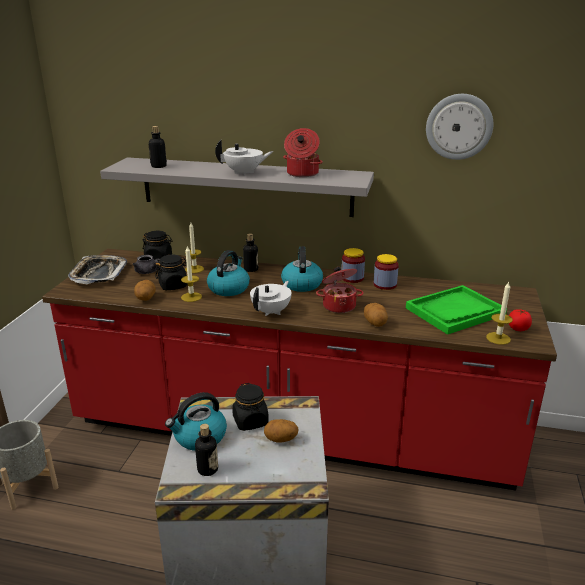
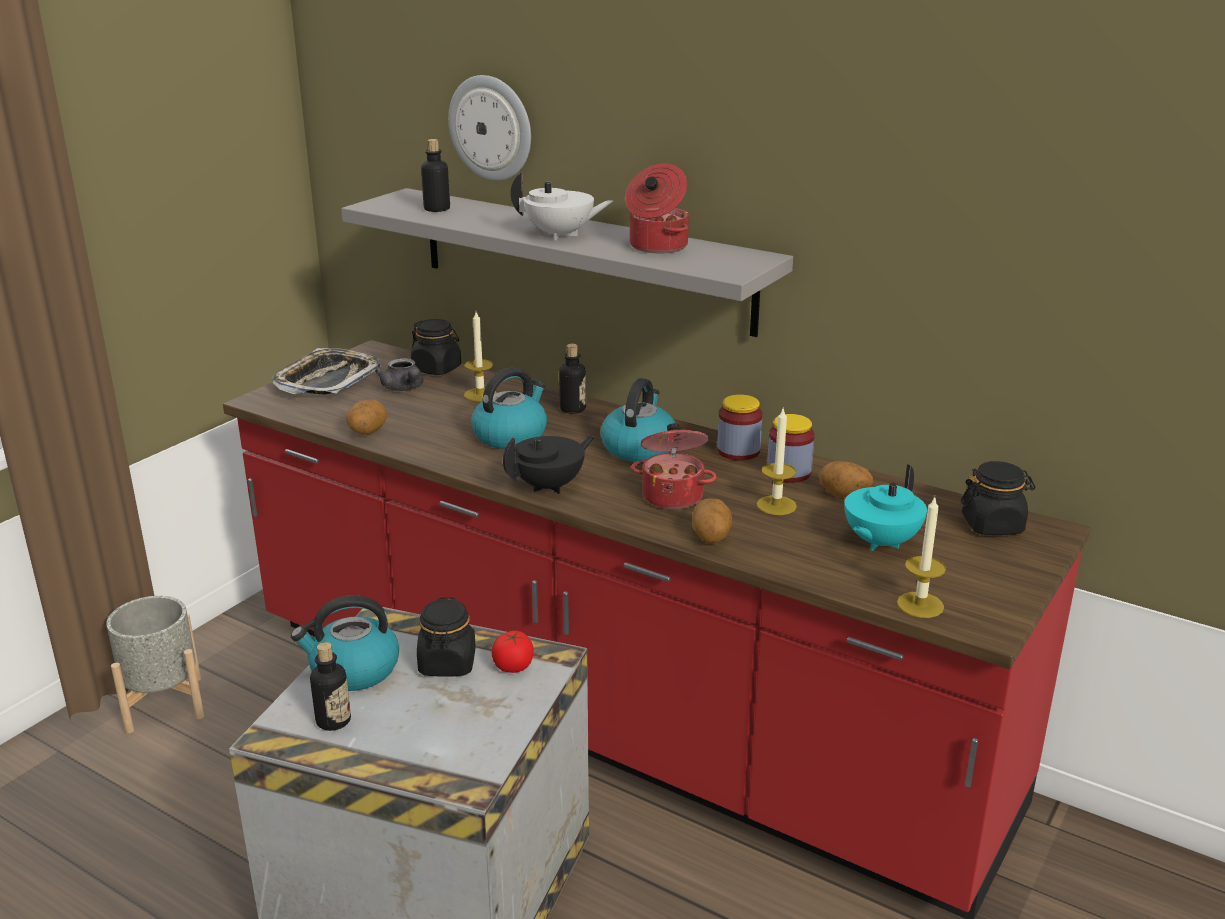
camera: 20 degrees right, 0 degrees up
(173, 285) = (426, 417): black jar -> black jar (992, 525)
(191, 297) = (440, 440): candle -> candle (776, 505)
(271, 311) = (550, 486): white teapot -> black teapot
(281, 440) = (474, 704): potato -> potato (843, 495)
(455, 311) = (879, 542): green tray -> turquoise teapot
(459, 126) = (947, 185): wall clock -> wall clock (491, 128)
(518, 328) = (977, 595): tomato -> tomato (513, 666)

